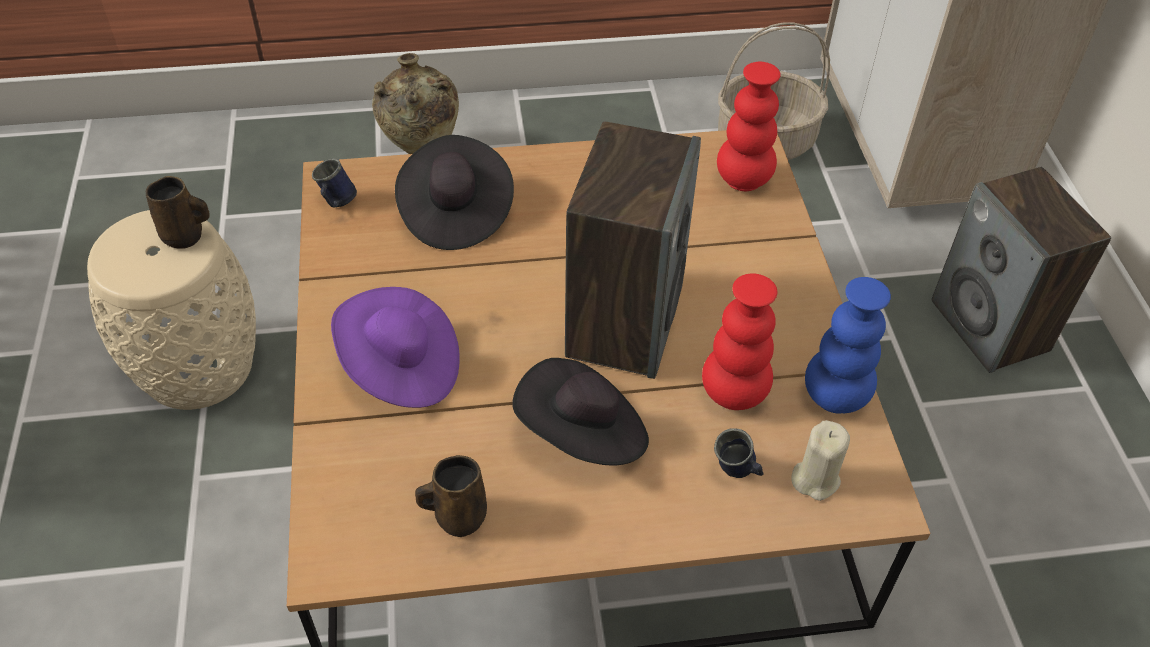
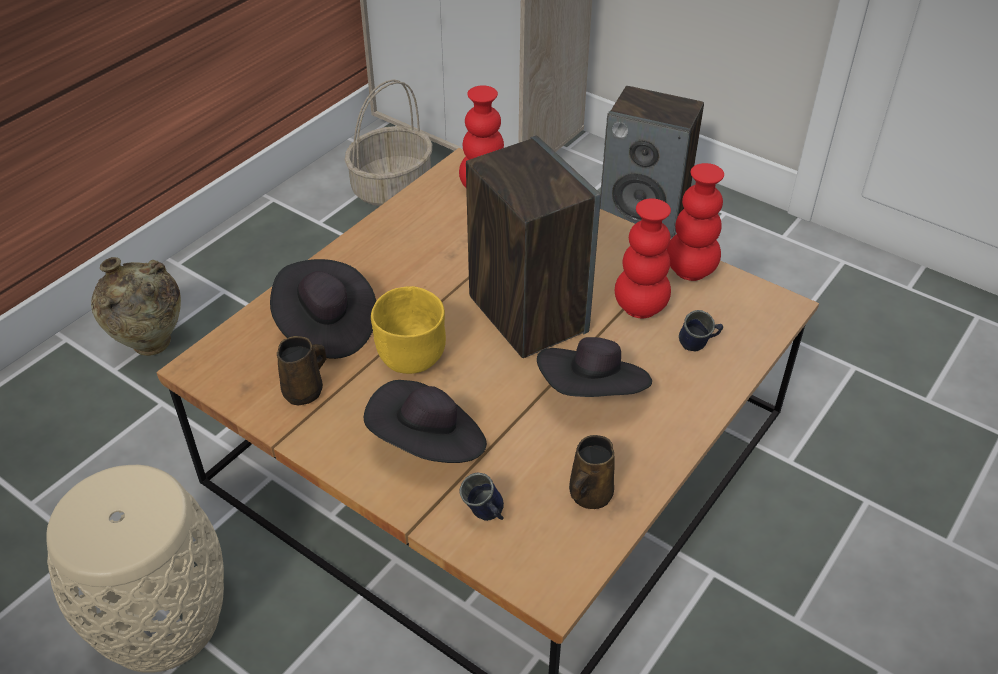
camera: 45 degrees left, 5 degrees down
(185, 237) = (132, 486): brown mug -> brown mug (305, 391)
(336, 203) = (226, 380): blue mug -> blue mug (486, 516)
(400, 368) = (429, 444): purple hat -> black hat
(481, 286) = (410, 357): none -> yellow bowl
(815, 478) = (737, 319): beige candle -> none
(835, 397) = (690, 271): blue vase -> red vase

